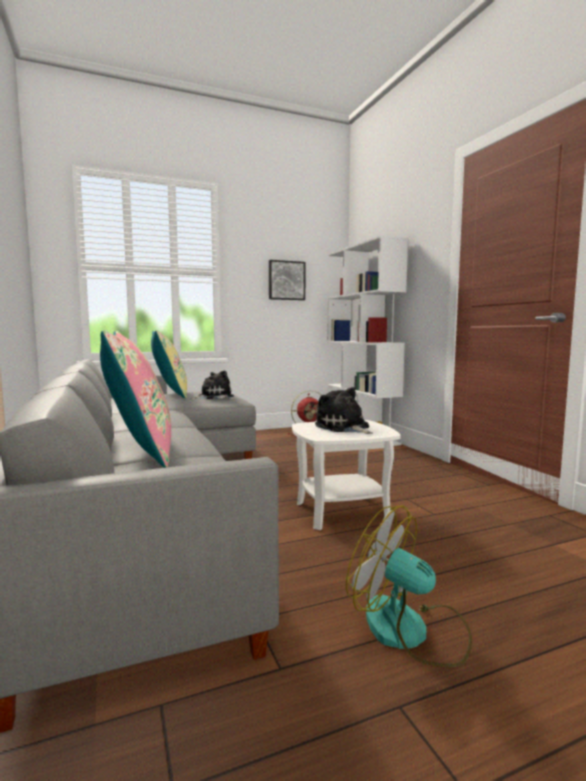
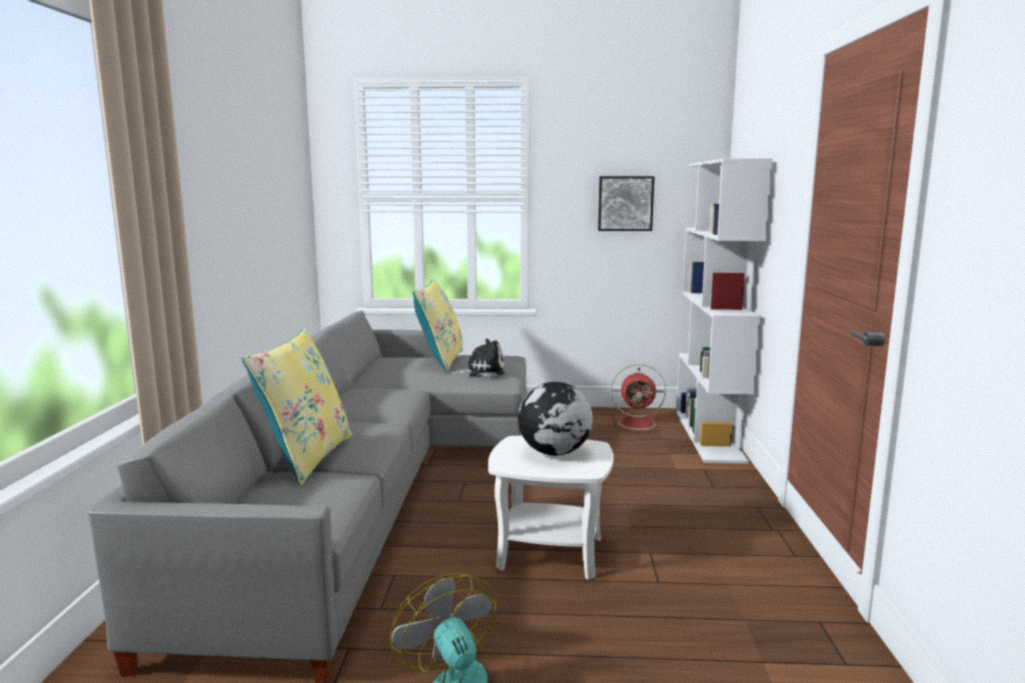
camera: 25 degrees right, 5 degrees up
(141, 451) = (306, 458): pink pillow -> yellow pillow
(343, 427) = (554, 453): plush toy -> globe

